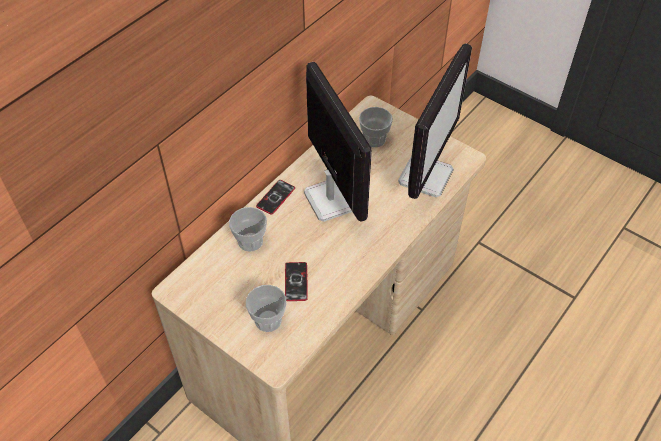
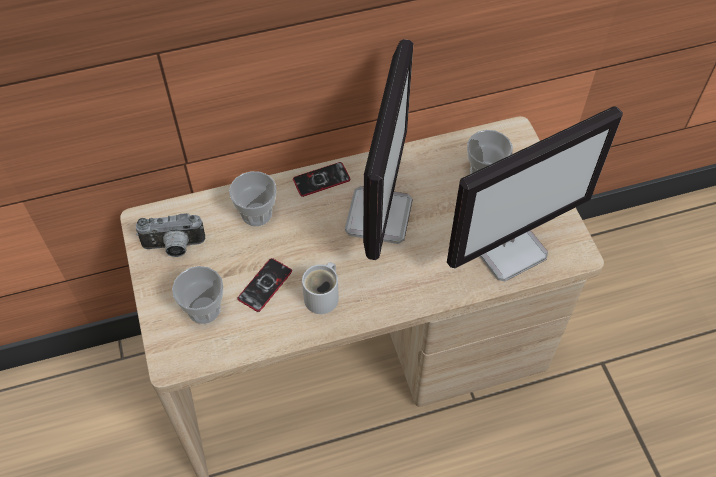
camera: 35 degrees right, 5 degrees up
(211, 294) = (174, 247): none -> camera
(340, 266) = (324, 296): none -> white mug

